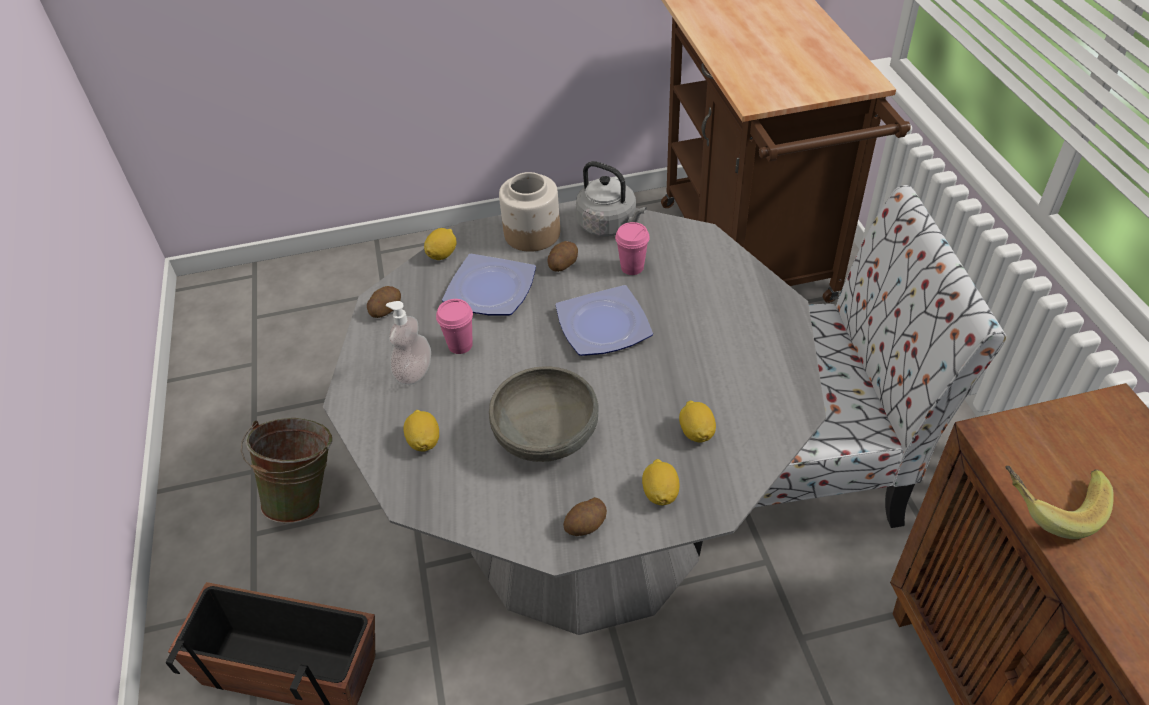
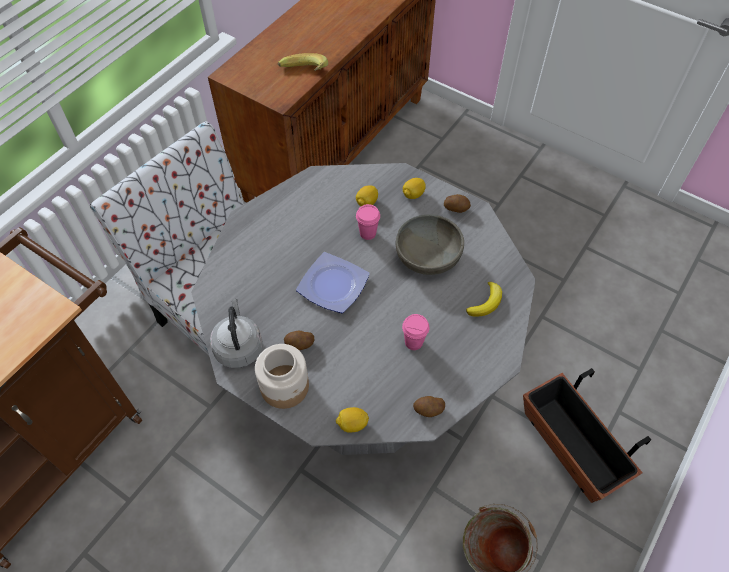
camera: 135 degrees left, 10 degrees up
(414, 372) = (454, 347): soap dispenser -> none
(424, 441) = (486, 302): lemon -> banana
(492, 289) = (356, 364): plate -> none
(632, 267) = (271, 306): pink cup -> pink cup (367, 233)

